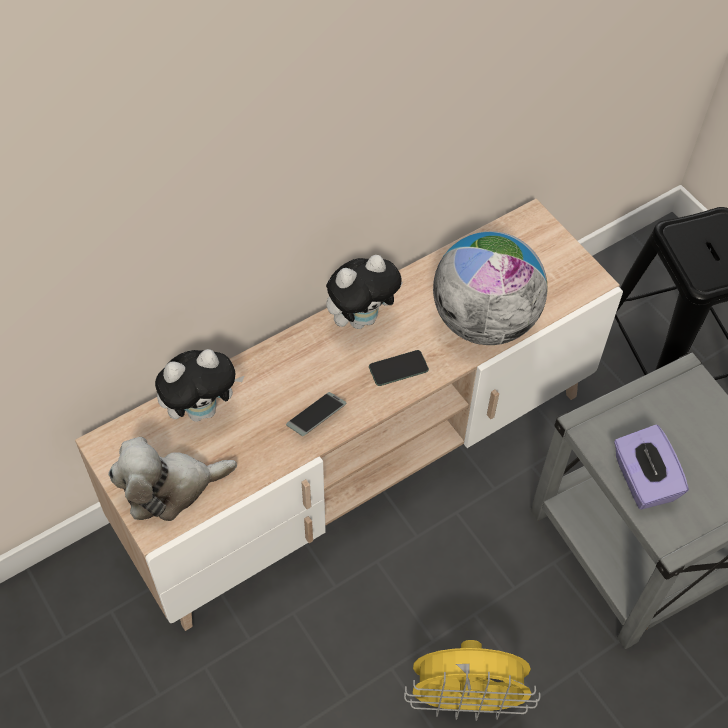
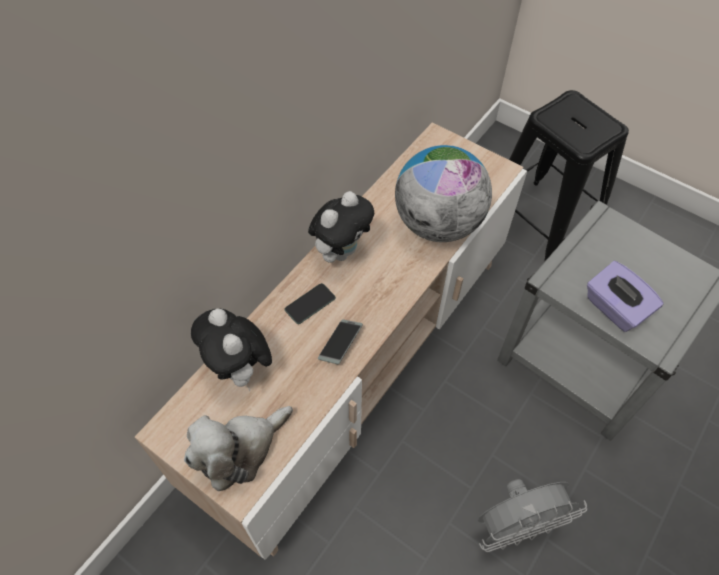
camera: 20 degrees left, 0 degrees up
(202, 409) = (240, 370): plush toy -> plush toy turned 105 degrees clockwise
(398, 368) = (389, 282): phone -> phone (310, 304)
(466, 700) = (516, 526): yellow fan -> grey fan

